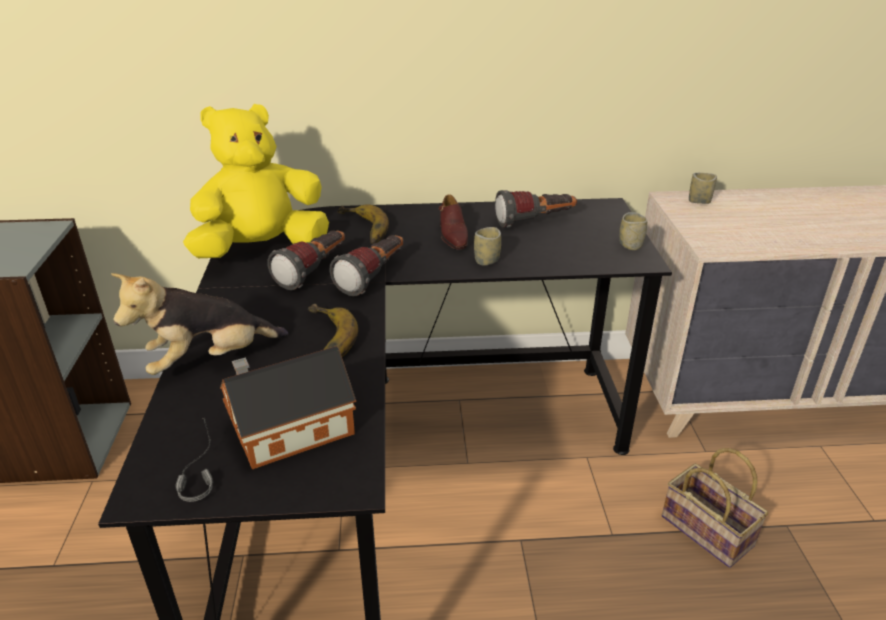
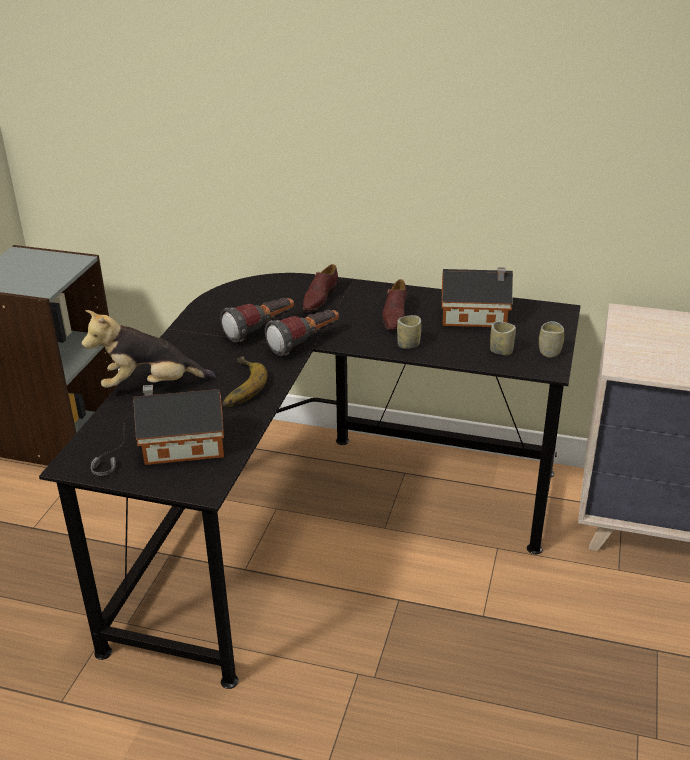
camera: 20 degrees right, 0 degrees up
(262, 249) = (230, 304): yellow plush toy -> none
(361, 229) = (319, 299): banana -> brown shoe
(535, 222) = (477, 316): flashlight -> toy house
(699, 201) = (651, 320): cup -> cup (501, 351)
(709, 531) = (577, 636): basket -> none

